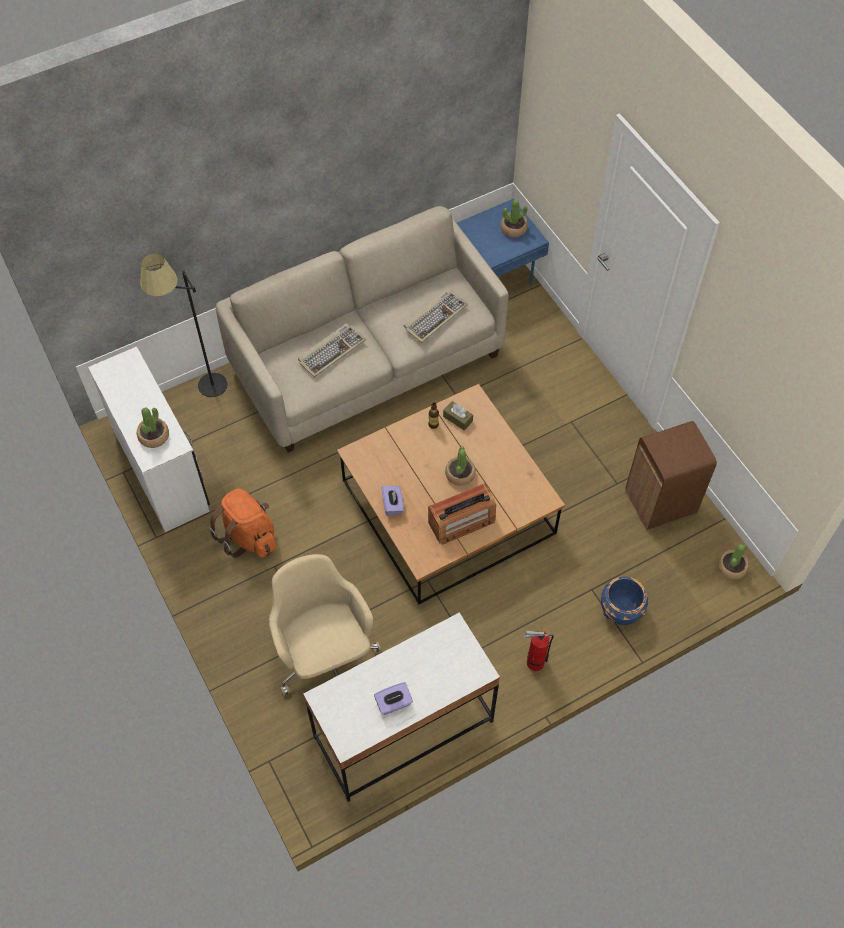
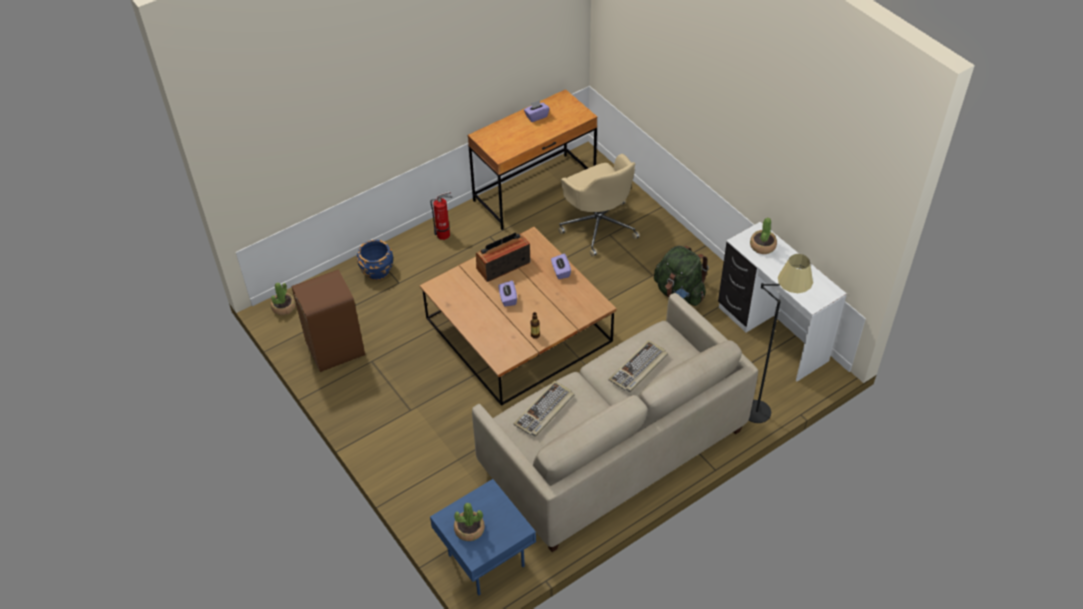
camera: 175 degrees right, 10 degrees down
(248, 536) = (679, 293): orange backpack -> green backpack
(403, 729) = (535, 191): white desk -> brown desk
(457, 419) = (514, 342): brown tissue box -> none
(460, 474) = (508, 299): potted plant -> purple tissue box

